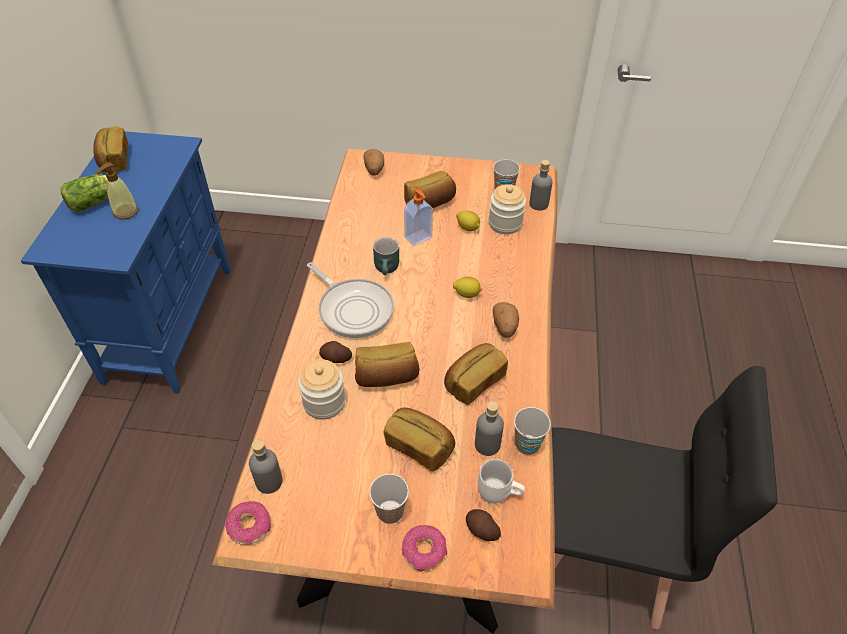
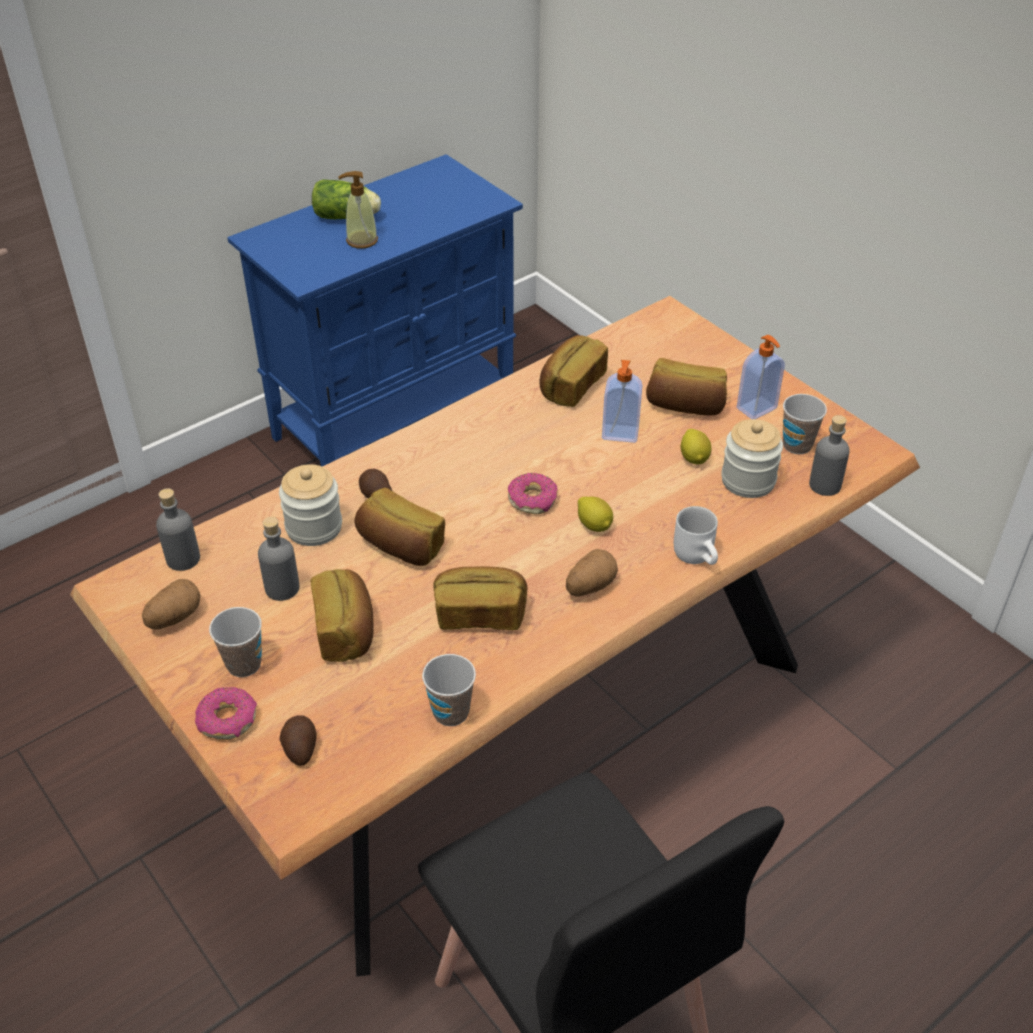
camera: 45 degrees right, 5 degrees down
(114, 160) = (412, 185): bread -> bread (571, 386)
(249, 526) = (124, 582): donut -> donut (532, 500)
(353, 309) = (454, 461): frying pan -> none
(374, 170) = (668, 334): potato -> potato (174, 617)
(388, 269) = (543, 445): turquoise mug -> none
(464, 184) = (757, 409): none -> soap dispenser
(487, 444) = (411, 680): grey bottle -> grey bottle (282, 588)
(499, 490) = (364, 729): white mug -> white mug (698, 555)

